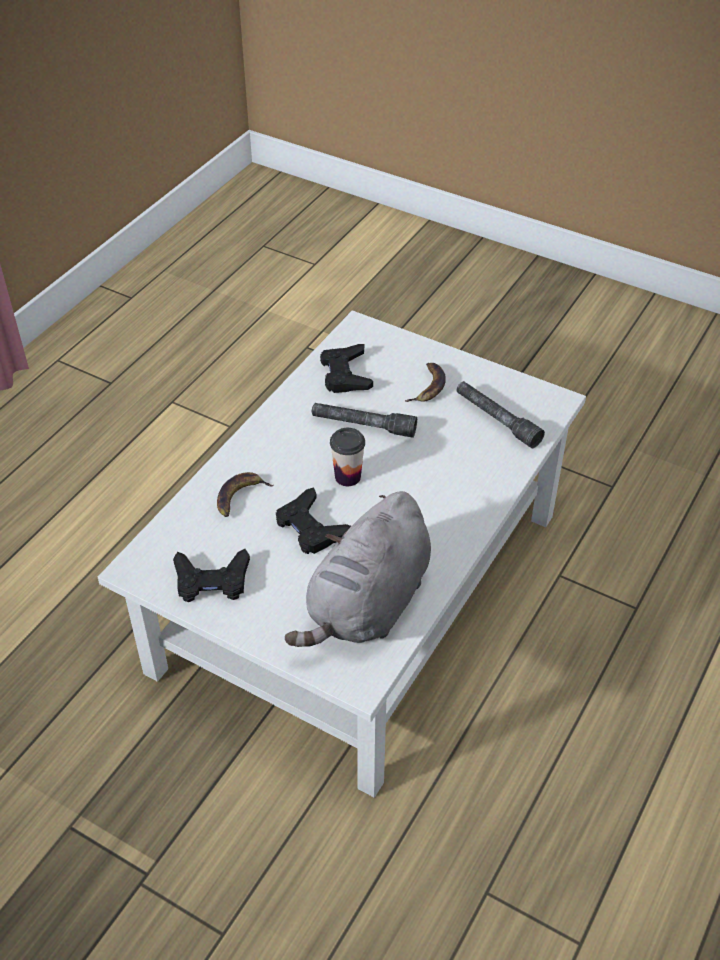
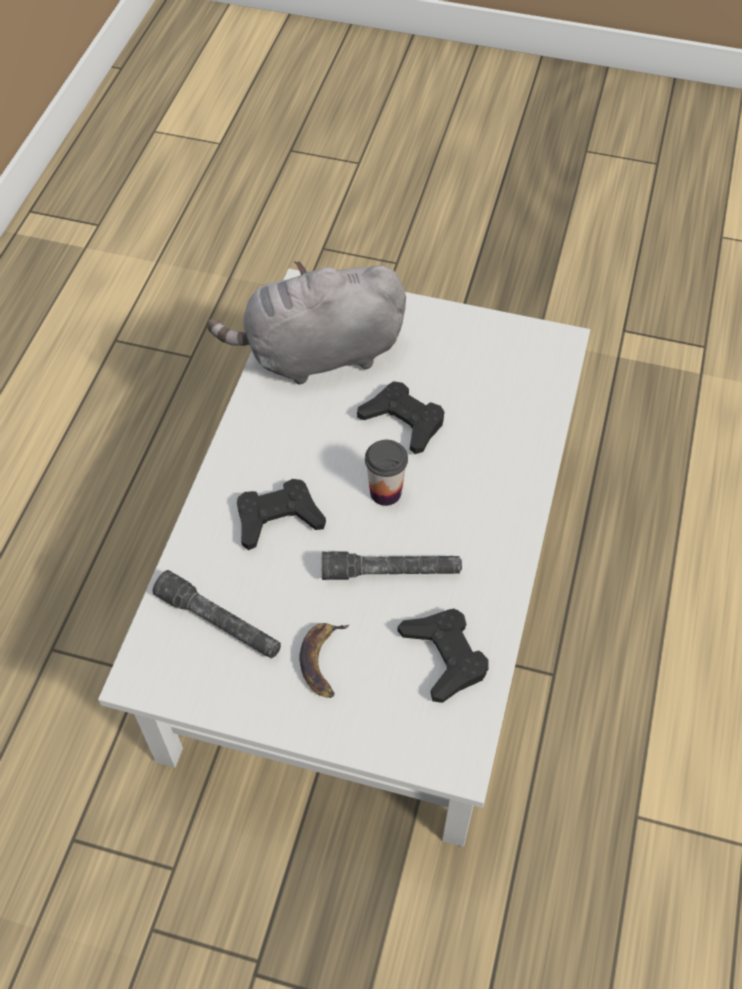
camera: 165 degrees right, 10 degrees up
(211, 581) = (478, 346): black game controller -> black game controller (278, 518)
(240, 497) = (496, 440): banana -> none
(367, 605) = (318, 354): grey plush toy -> grey plush toy turned 120 degrees counterclockwise

